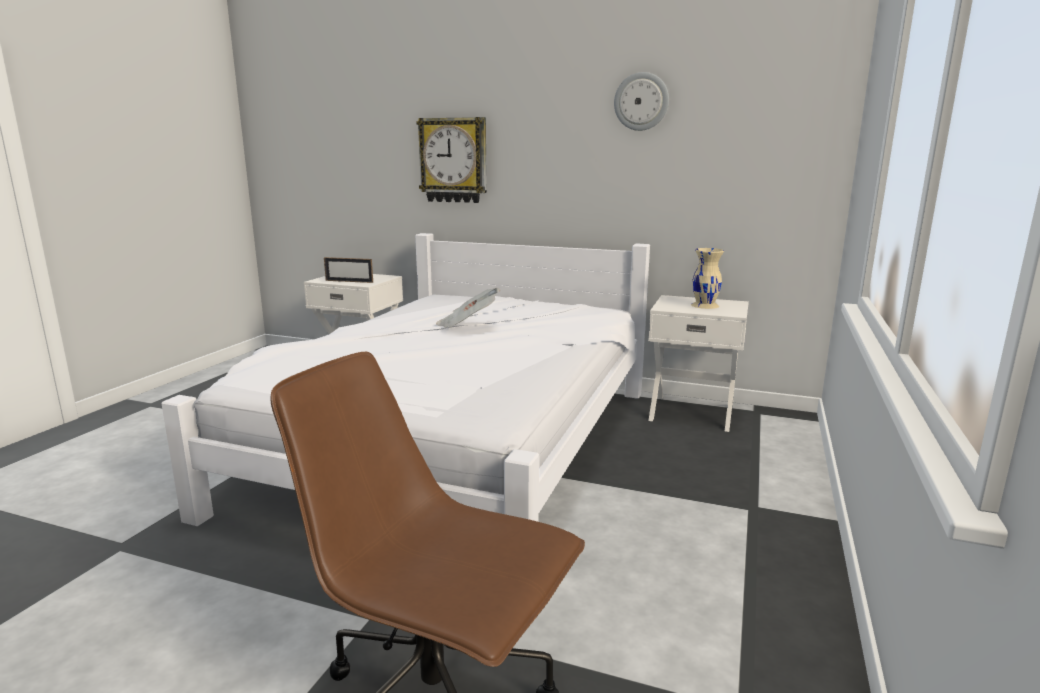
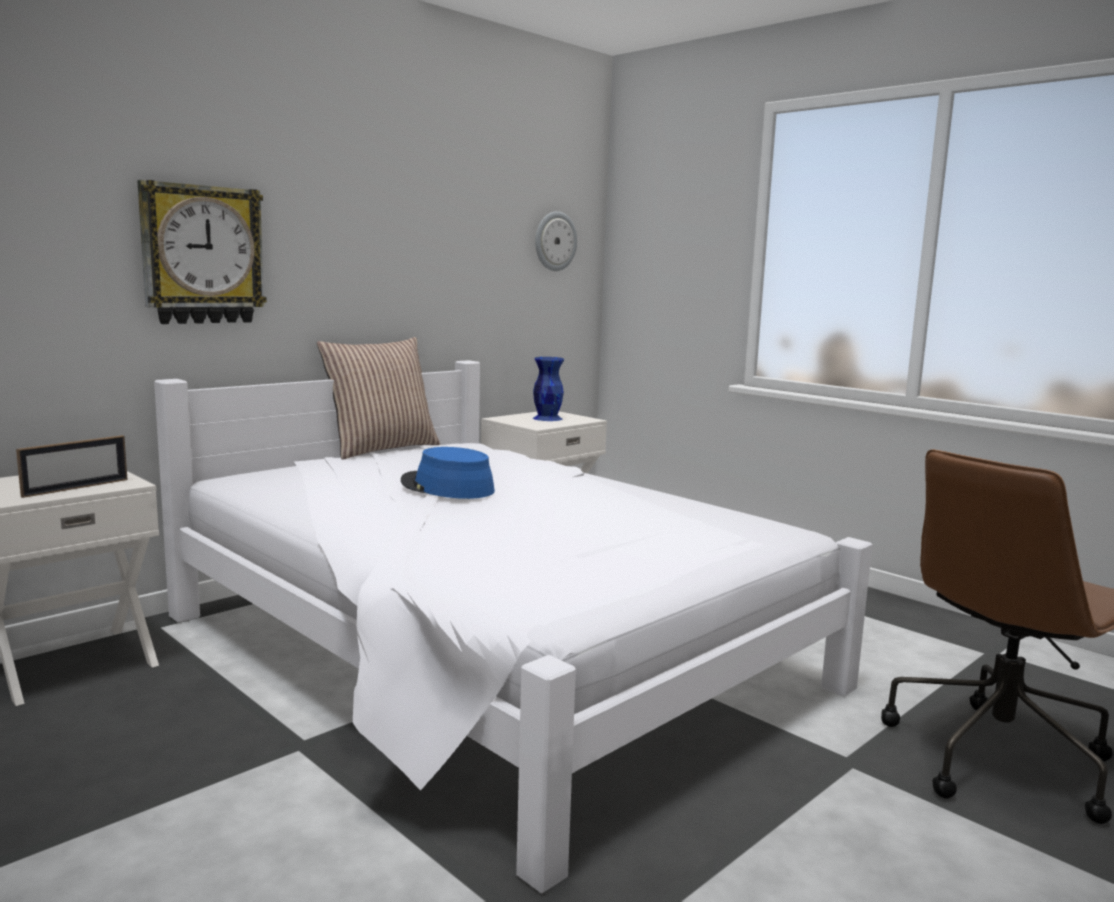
camera: 65 degrees left, 5 degrees down
(467, 325) = (446, 487): newspaper -> blue hat
(555, 300) = (381, 448): none -> pillow
(641, 101) = (446, 192): wall clock -> wall clock (555, 241)
(705, 305) = (547, 418): beige vase -> blue vase

